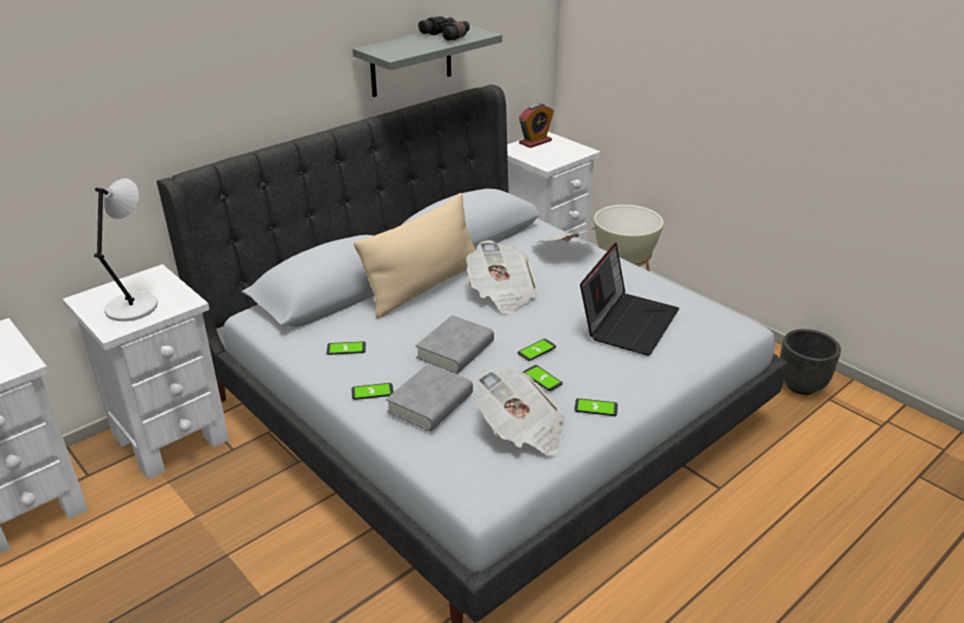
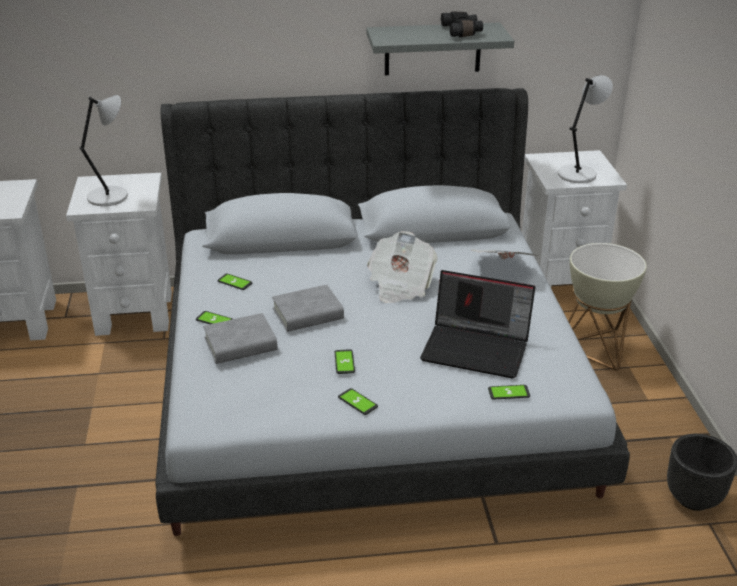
camera: 35 degrees right, 0 degrees up
(424, 286) = (348, 256): beige pillow -> none
(521, 431) = (280, 393): newspaper -> none
(535, 142) = (573, 158): alarm clock -> none
(536, 350) = (369, 339): phone -> phone (508, 393)
(555, 153) = (578, 174): none -> grey table lamp
(628, 322) = (477, 348): laptop -> laptop turned 45 degrees clockwise

